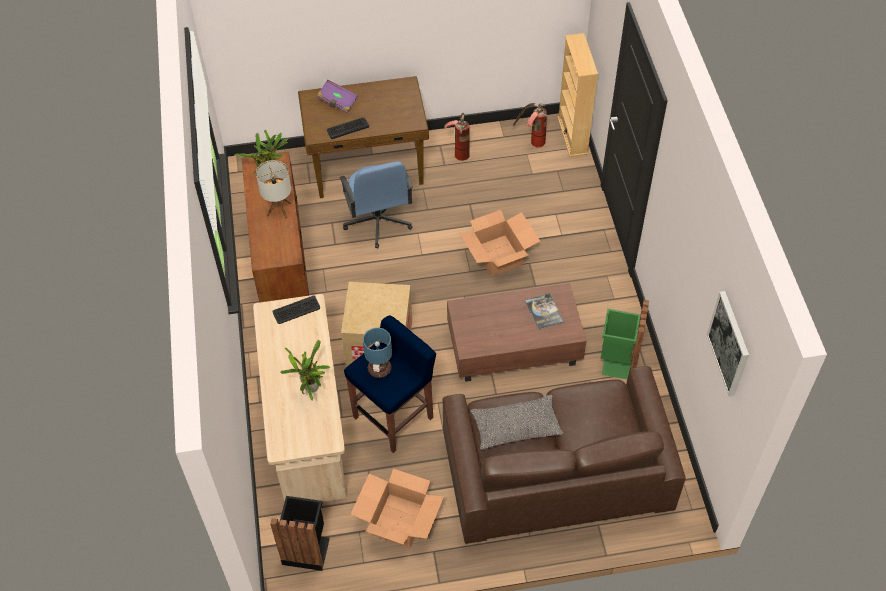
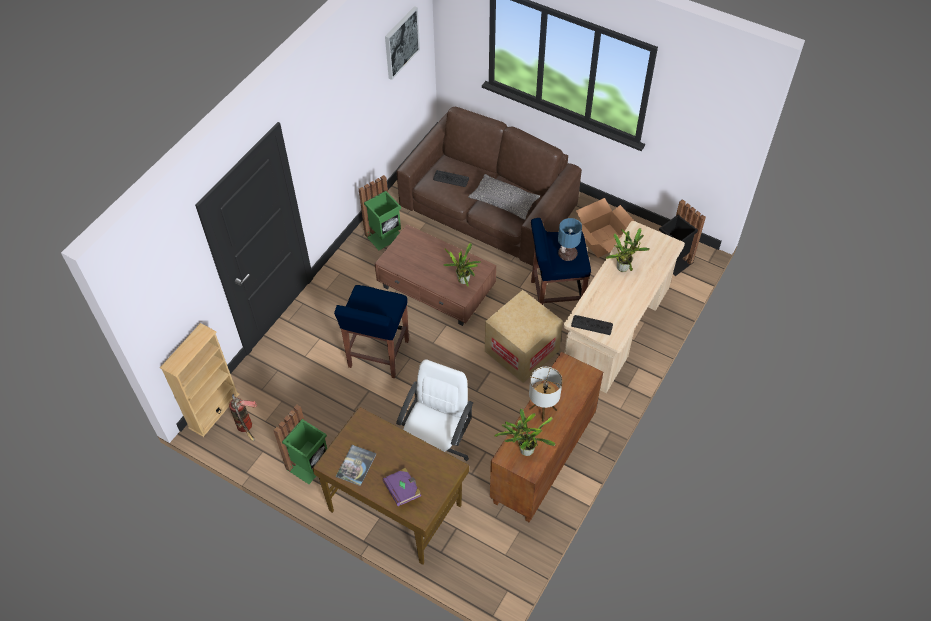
camera: 140 degrees left, 0 degrees up
(347, 128) = (419, 455): keyboard -> keyboard (451, 179)
(378, 222) = (436, 447): blue office chair -> white office chair
(459, 151) = (310, 464): fire extinguisher -> green trash can
(472, 321) = (463, 281): none -> potted plant
(498, 255) = (378, 355): cardboard box -> blue stool
(544, 312) = (411, 257): book -> book (356, 465)

